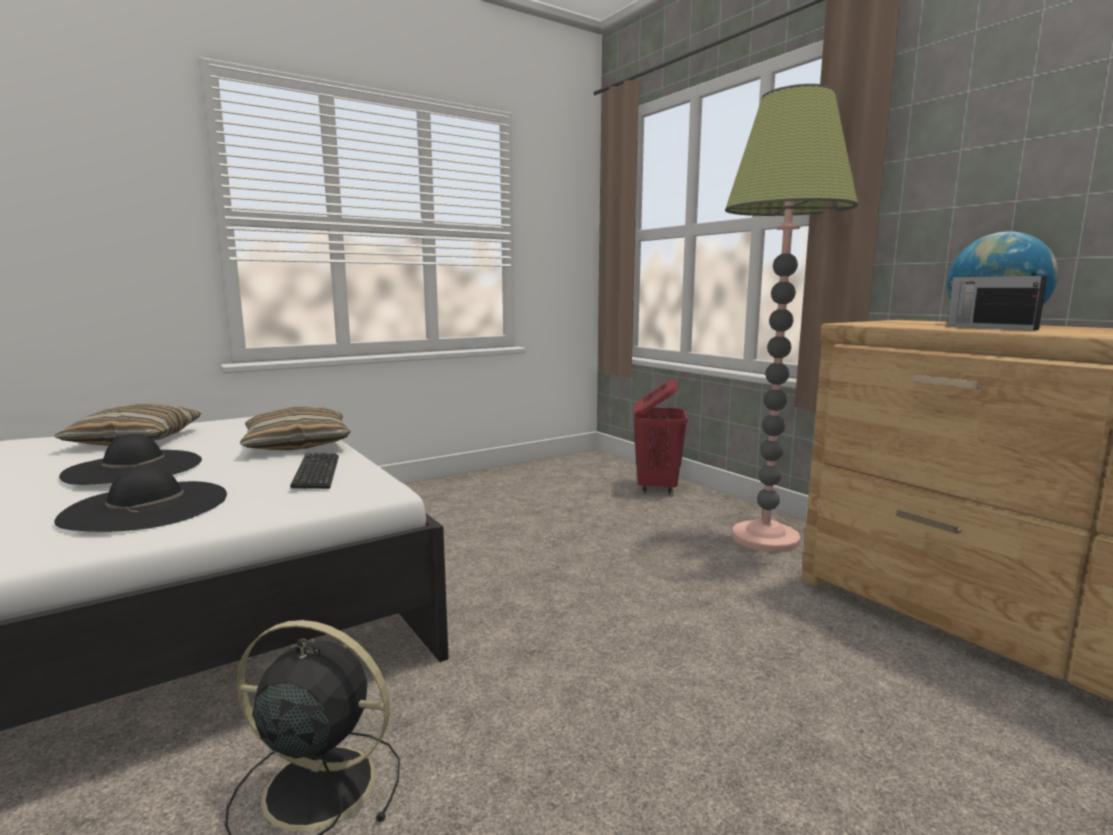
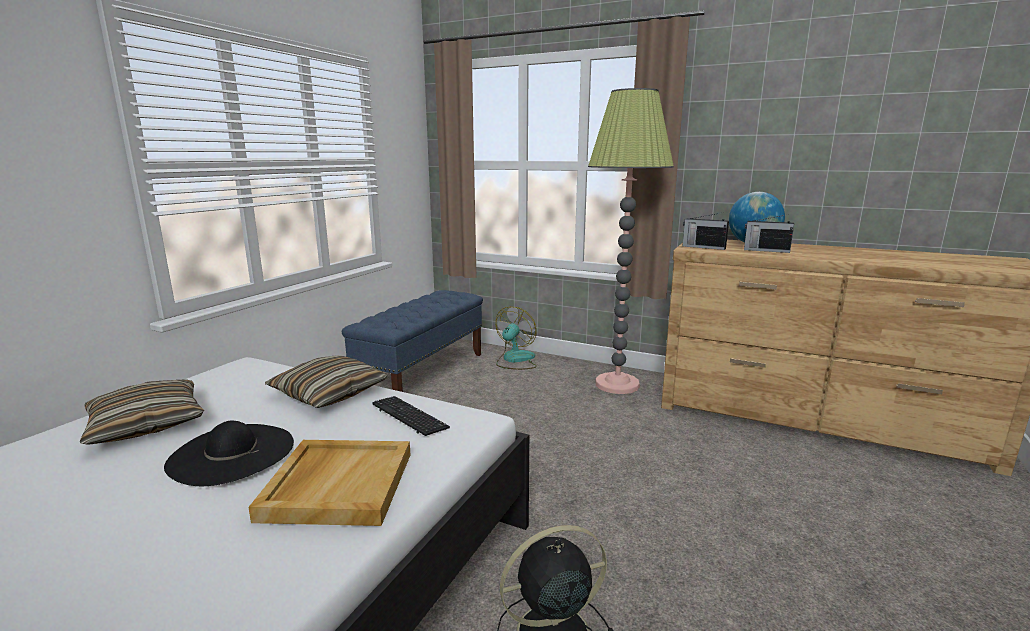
camera: 30 degrees left, 5 degrees up
(146, 506) = (338, 484): black hat -> beige tray
(534, 481) = (422, 373): none -> blue bench
(656, 487) = (515, 360): red laundry basket -> fan
(879, 323) = (703, 247): none -> radio

